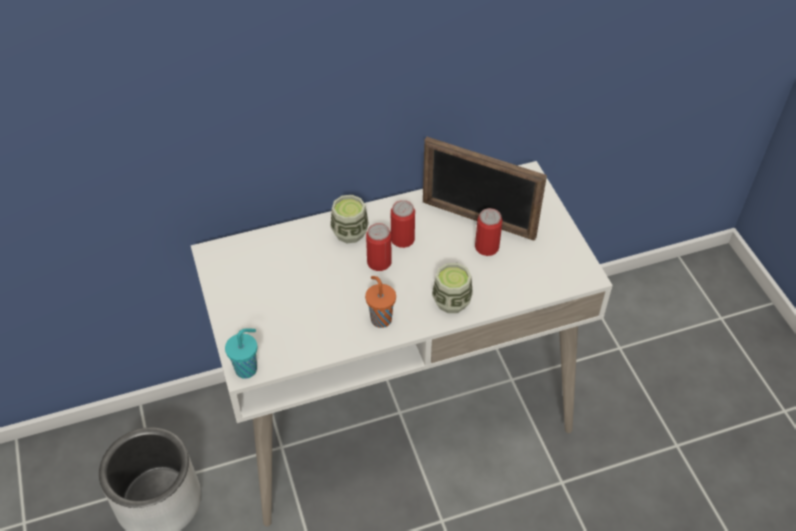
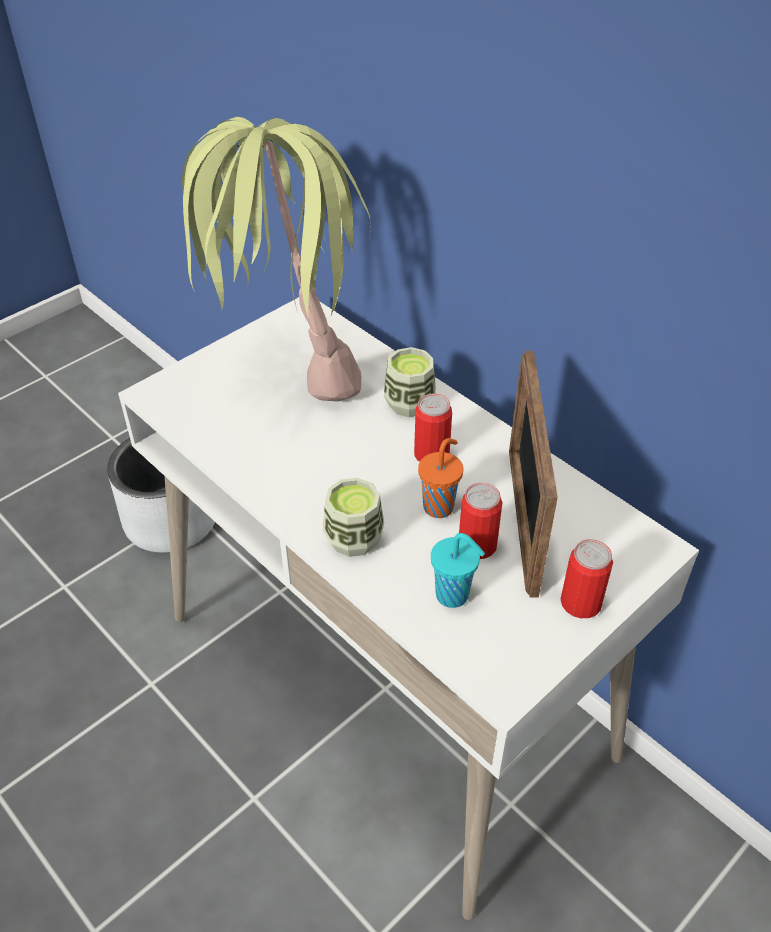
camera: 65 degrees right, 5 degrees down
(247, 369) = (154, 394): turquoise cup -> turquoise cup (454, 596)
(273, 285) = (286, 371): none -> potted plant
(379, 262) = (377, 446): can -> can (581, 603)
(380, 318) = (285, 478): orange cup -> orange cup (439, 506)

